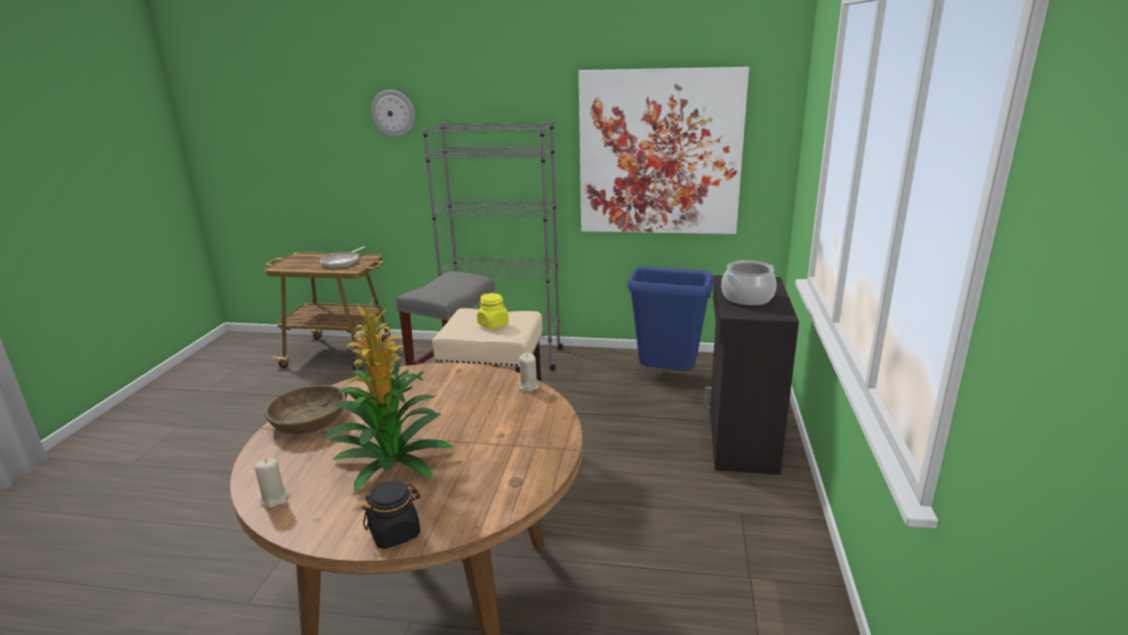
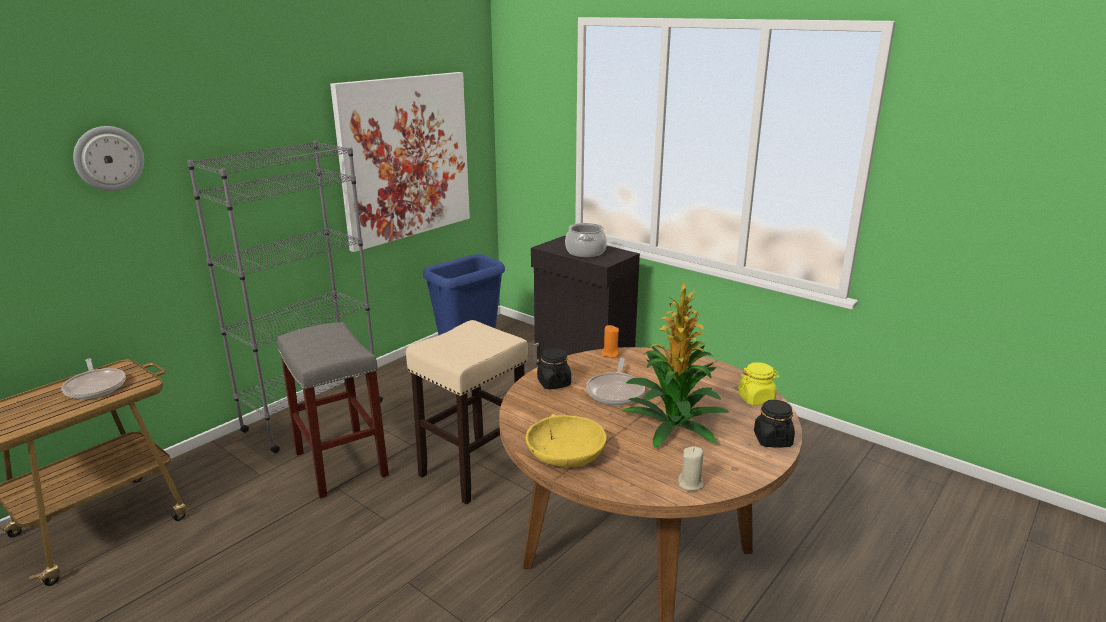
camera: 60 degrees left, 0 degrees up
(309, 420) = (565, 452): brown bowl -> yellow bowl
(438, 379) = (554, 383): none -> black jar
(445, 411) = (616, 391): none -> frying pan
(493, 324) = (472, 341): yellow jar -> yellow jar (756, 399)
(528, 386) = (610, 354): beige candle -> orange candle

